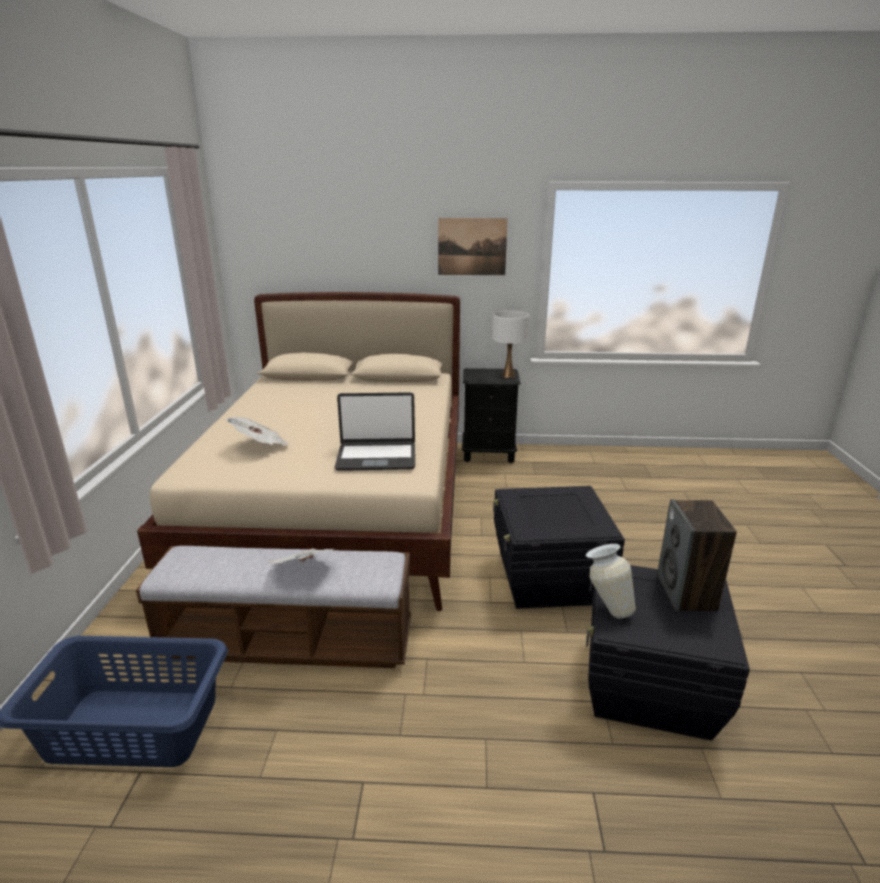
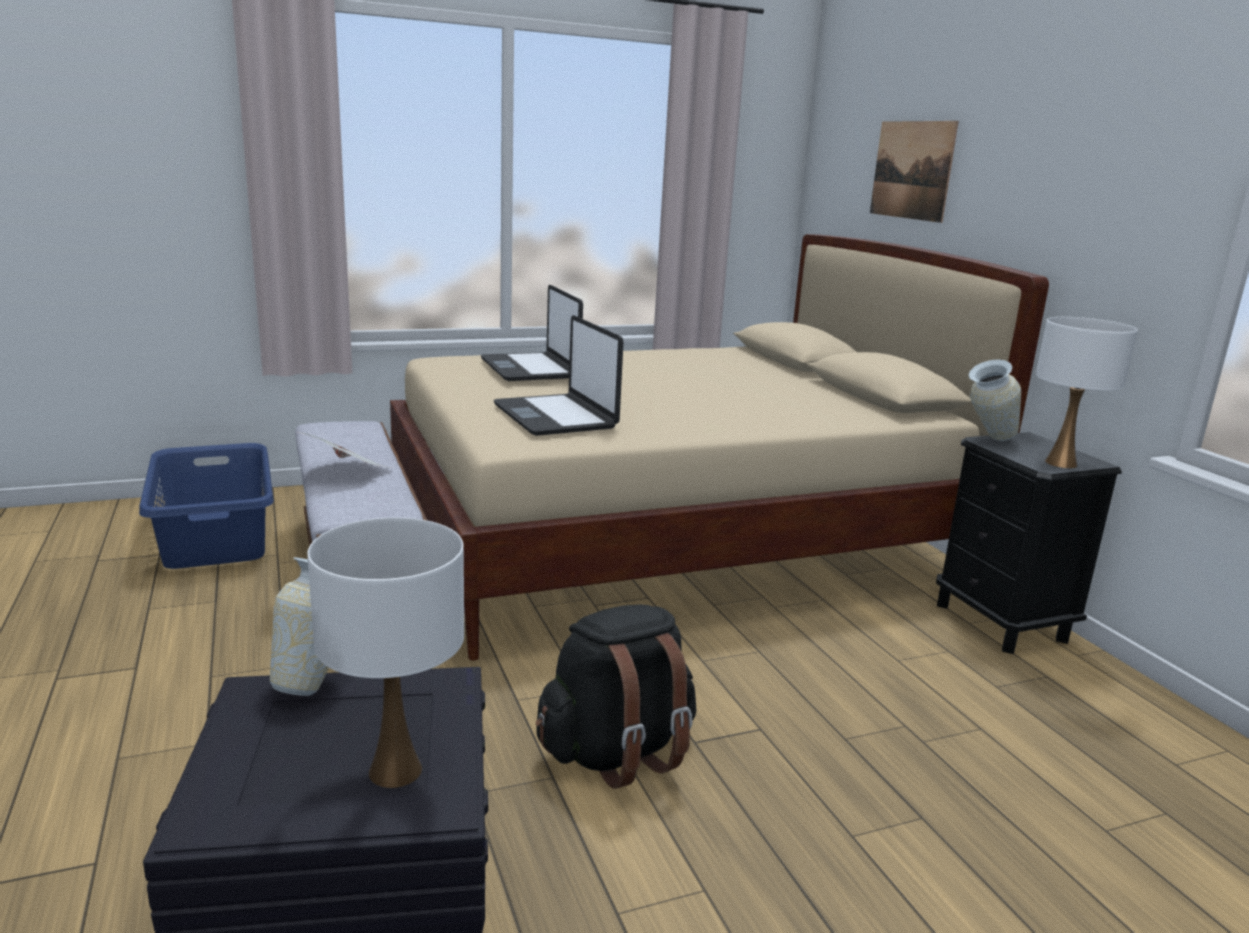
camera: 65 degrees right, 5 degrees down
(260, 445) = (531, 368): newspaper -> laptop
(472, 247) = (1101, 177): picture -> picture (911, 170)
(473, 378) = (986, 441): none -> vase
(548, 580) = (617, 752): black storage box -> black backpack
(687, 593) = (394, 771): speaker -> white table lamp

